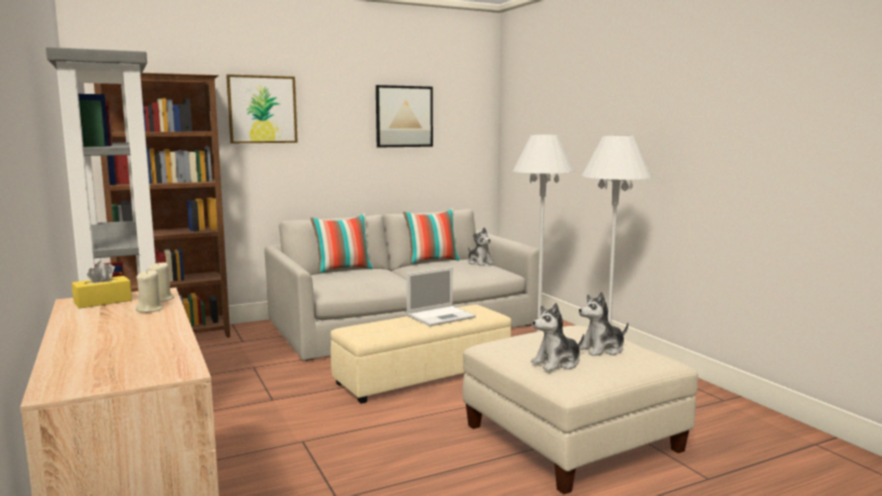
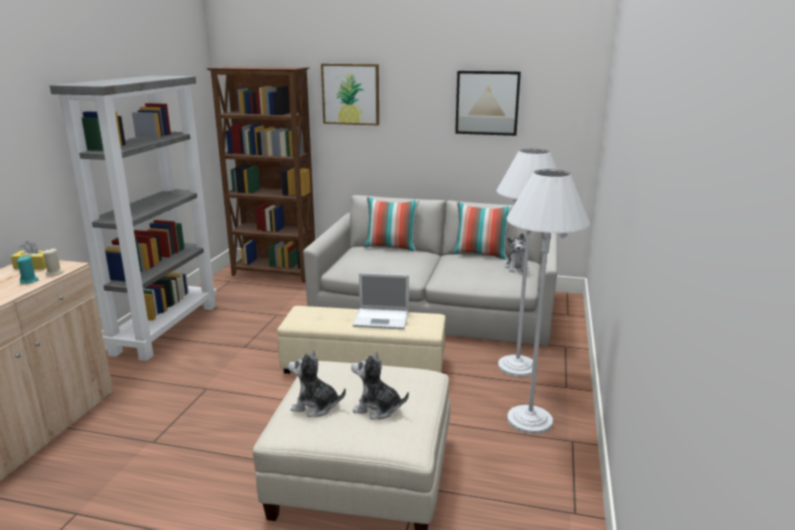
camera: 40 degrees right, 10 degrees up
(150, 309) = (29, 281): beige candle -> turquoise candle

